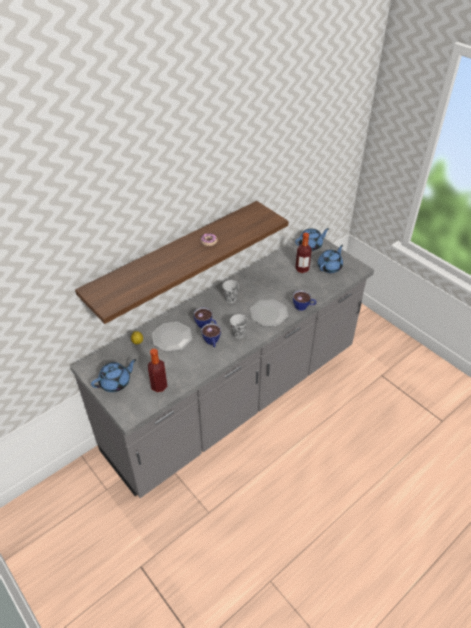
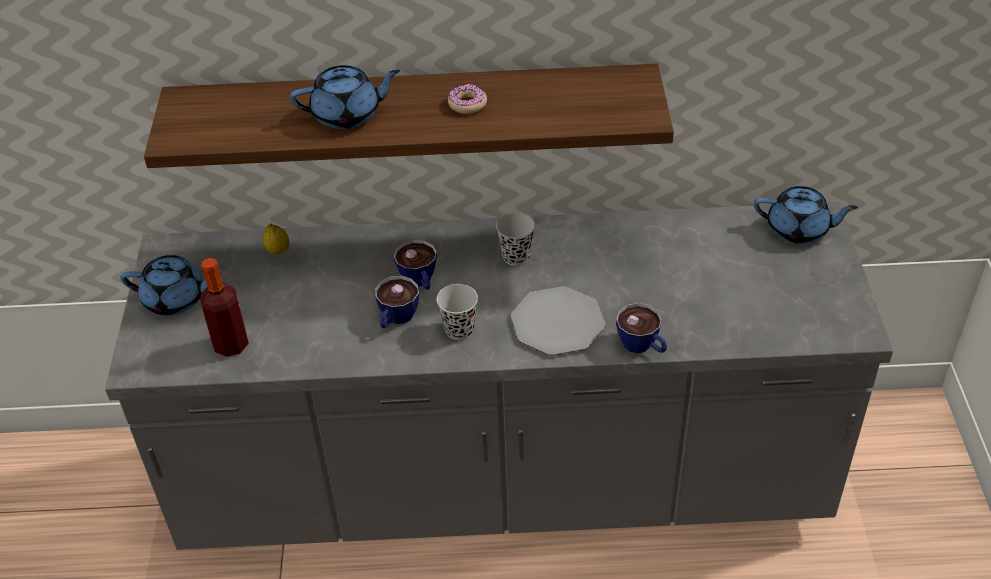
camera: 40 degrees right, 0 degrees up
(172, 337) = (339, 273): plate -> none
(302, 269) = (724, 269): bottle -> none
(330, 267) = (791, 294): blue teapot -> blue teapot (348, 114)

